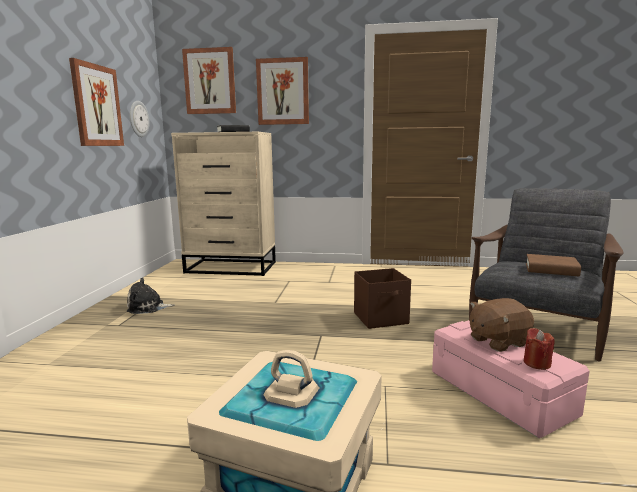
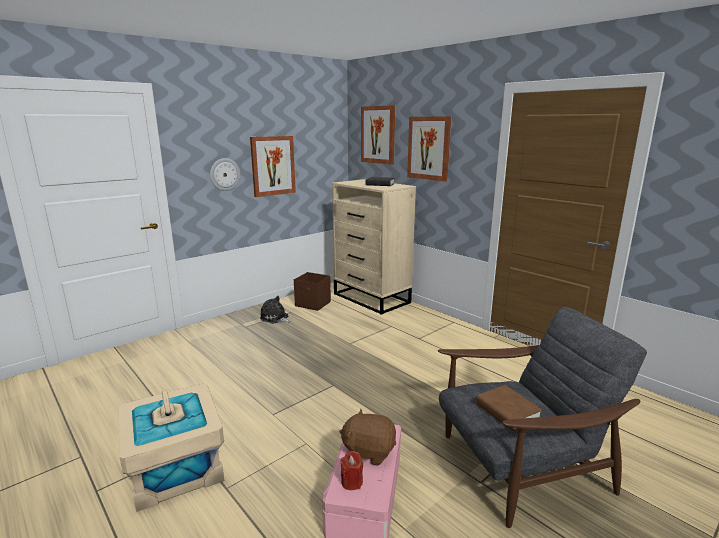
camera: 40 degrees right, 5 degrees up
(138, 119) = (317, 168): wall clock -> wall clock (224, 174)
(381, 318) = (398, 390): brown storage box -> brown storage box (313, 304)

